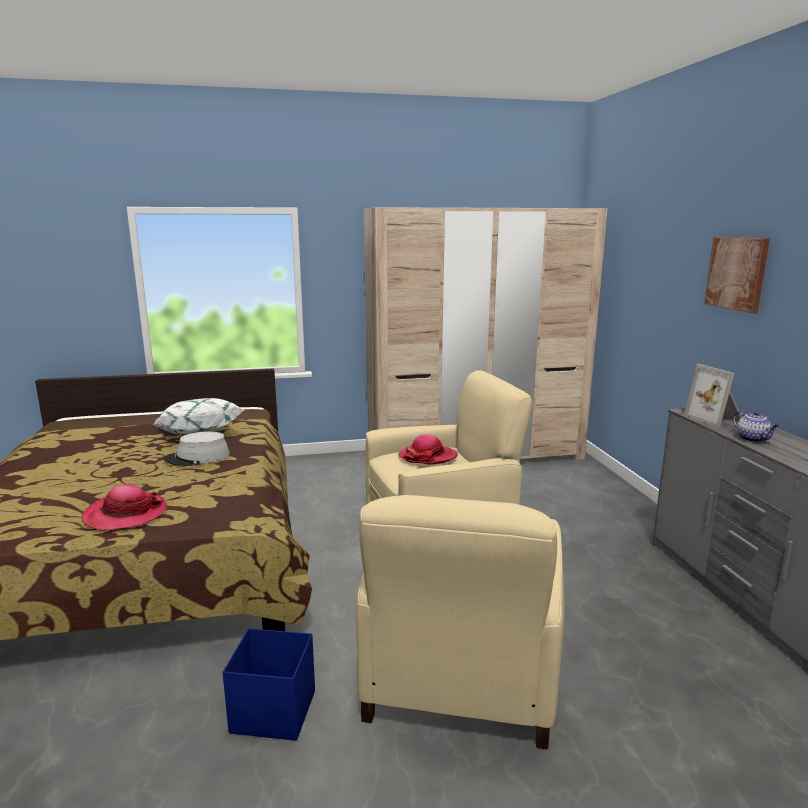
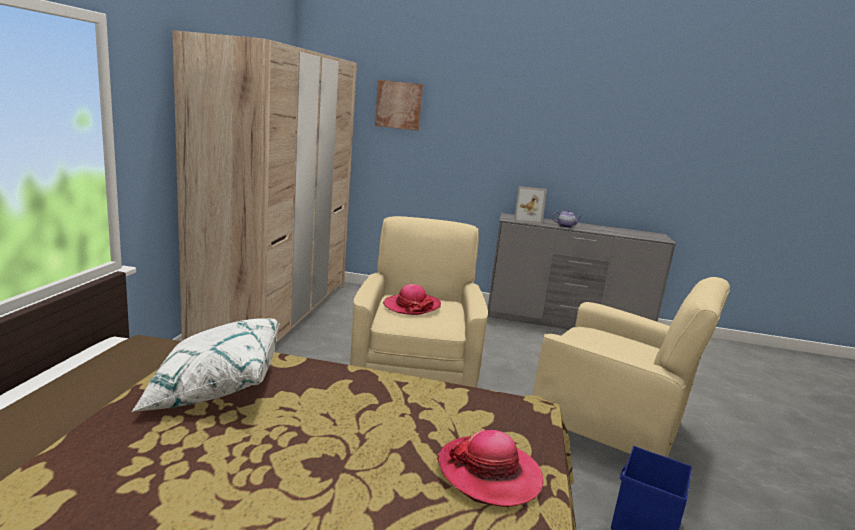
camera: 70 degrees left, 0 degrees up
(197, 458) = (323, 401): grey hat -> none
(737, 273) = (506, 124): picture -> picture (399, 105)

